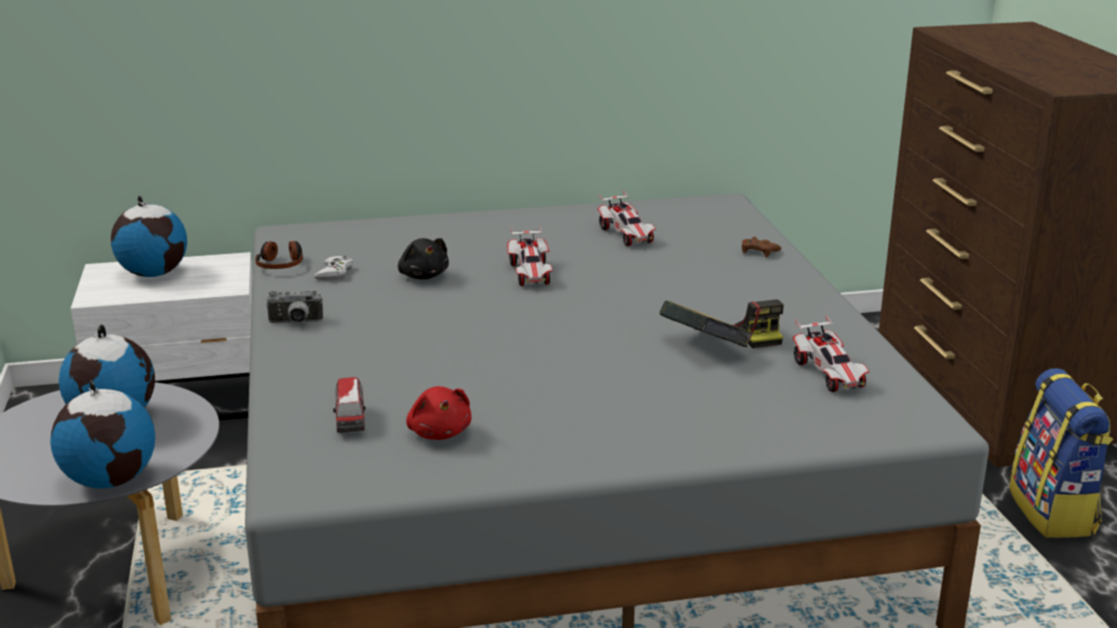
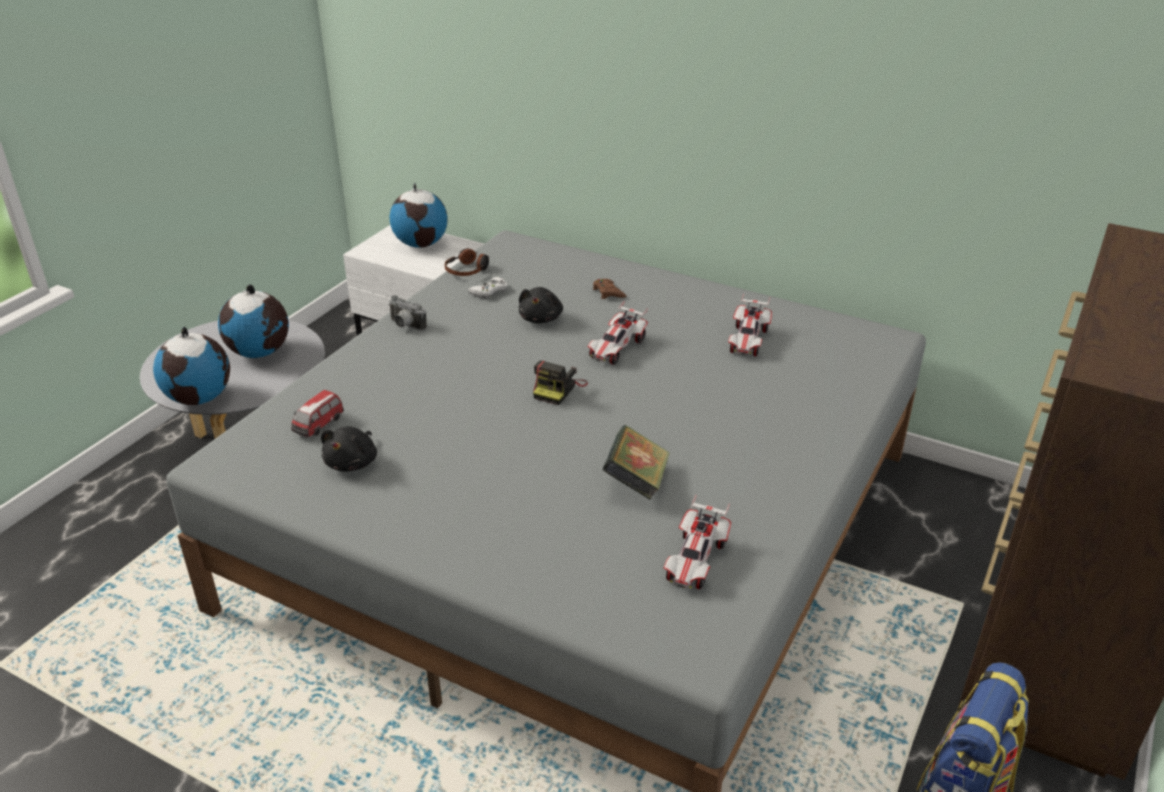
camera: 40 degrees right, 10 degrees up
(439, 432) = (353, 462): red plush toy -> black plush toy
(755, 334) = (698, 489): camera -> camera (558, 389)
(758, 251) = (836, 404): brown game controller -> brown game controller (608, 292)

